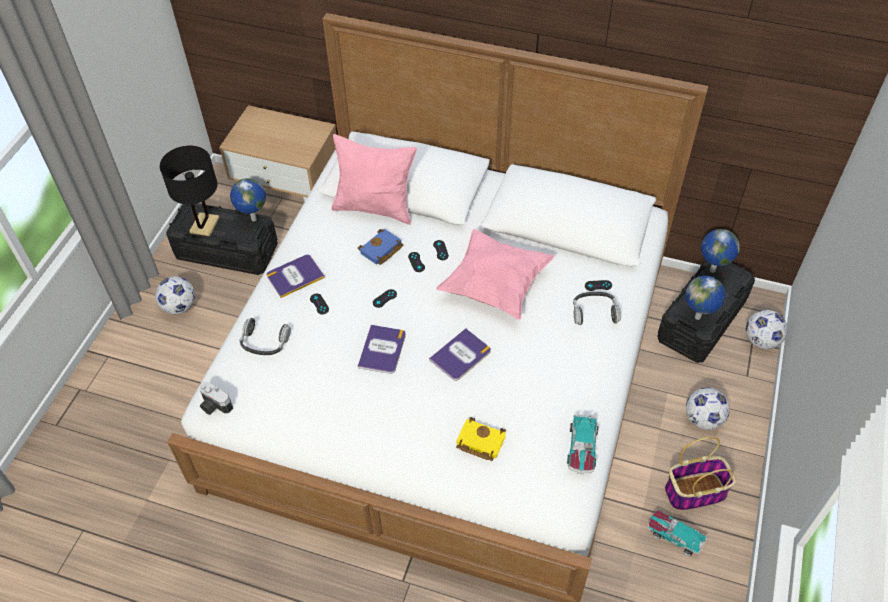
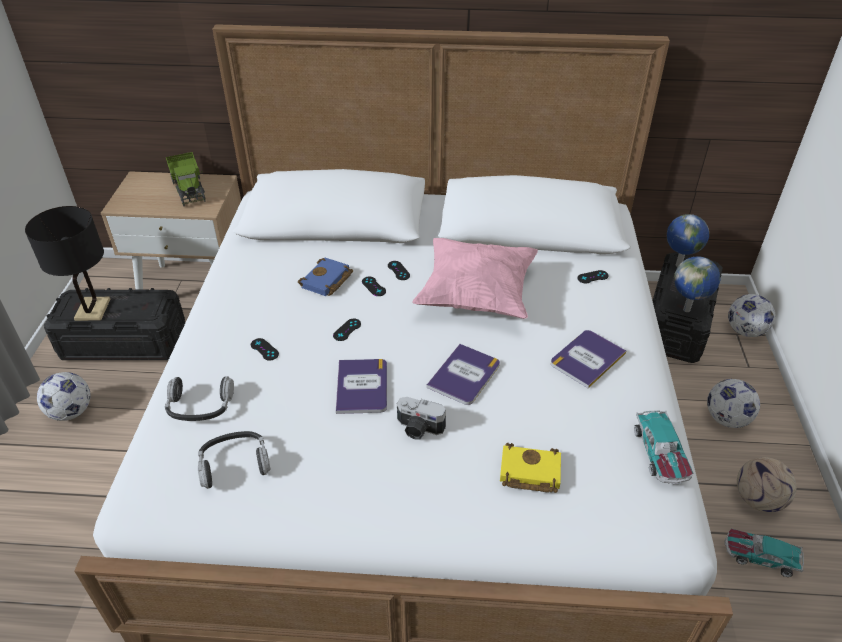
camera: 15 degrees left, 10 degrees down
(214, 406) = (141, 501): camera -> camera (418, 429)
(253, 219) = (153, 295): globe -> none
(293, 133) = (189, 188): none -> toy truck
(295, 276) = (225, 324): book -> book (587, 358)
(375, 208) = (306, 242): pink pillow -> none
(594, 312) = (602, 303): headphones -> headphones (234, 463)
(695, 491) = (757, 499): basket -> football

